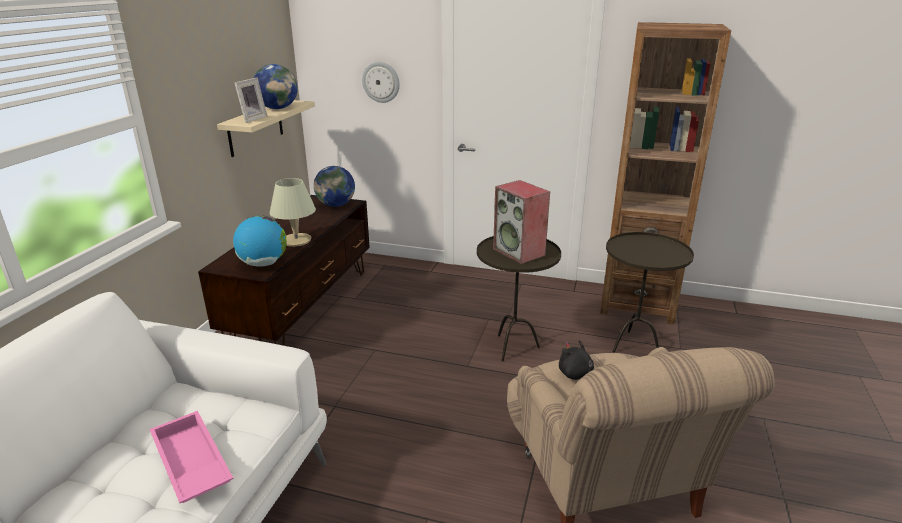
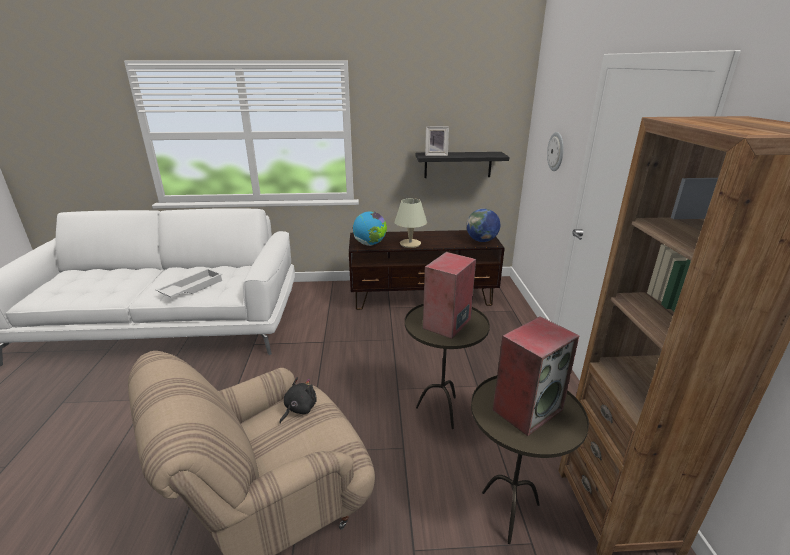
camera: 70 degrees right, 0 degrees up
(190, 464) = (191, 288): pink tray -> white tray
(255, 128) = (458, 165): beige shelf -> black shelf
(278, 108) = (472, 154): globe -> none
(646, 250) = (527, 409): none -> speaker

